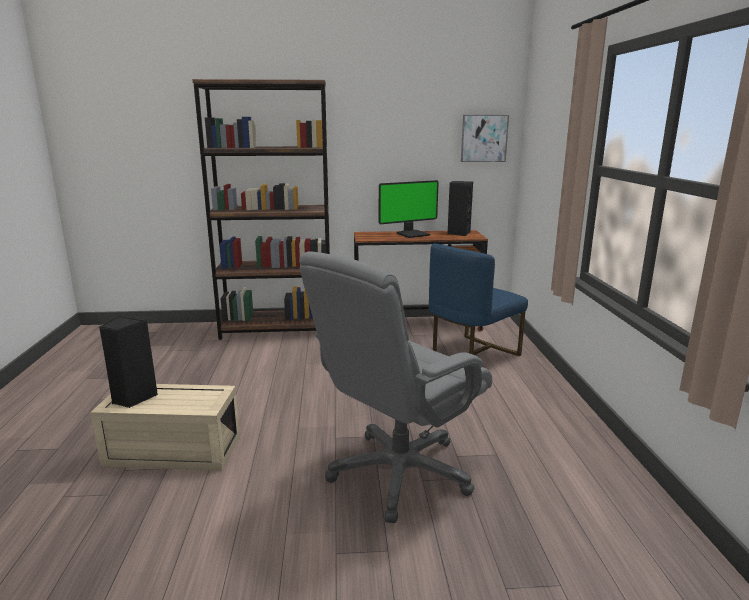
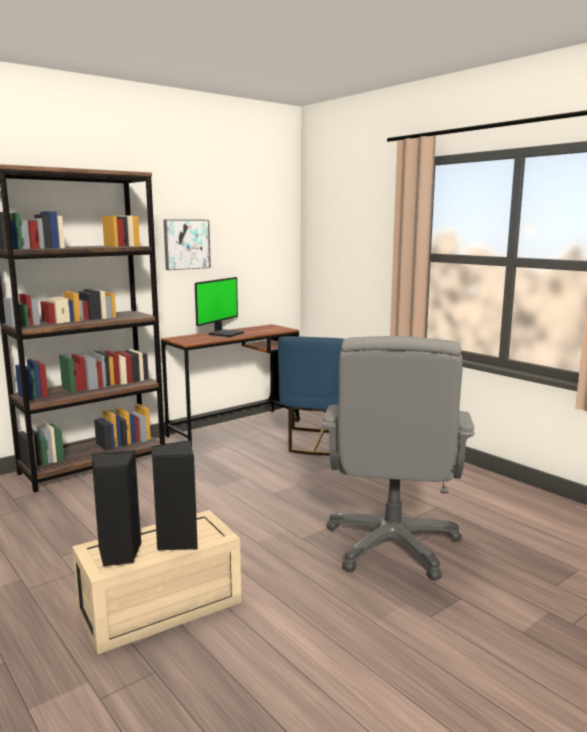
camera: 35 degrees left, 5 degrees down
(458, 233) = (264, 328): black speaker -> black speaker (177, 541)
(483, 138) = (271, 234): picture -> picture (186, 244)

